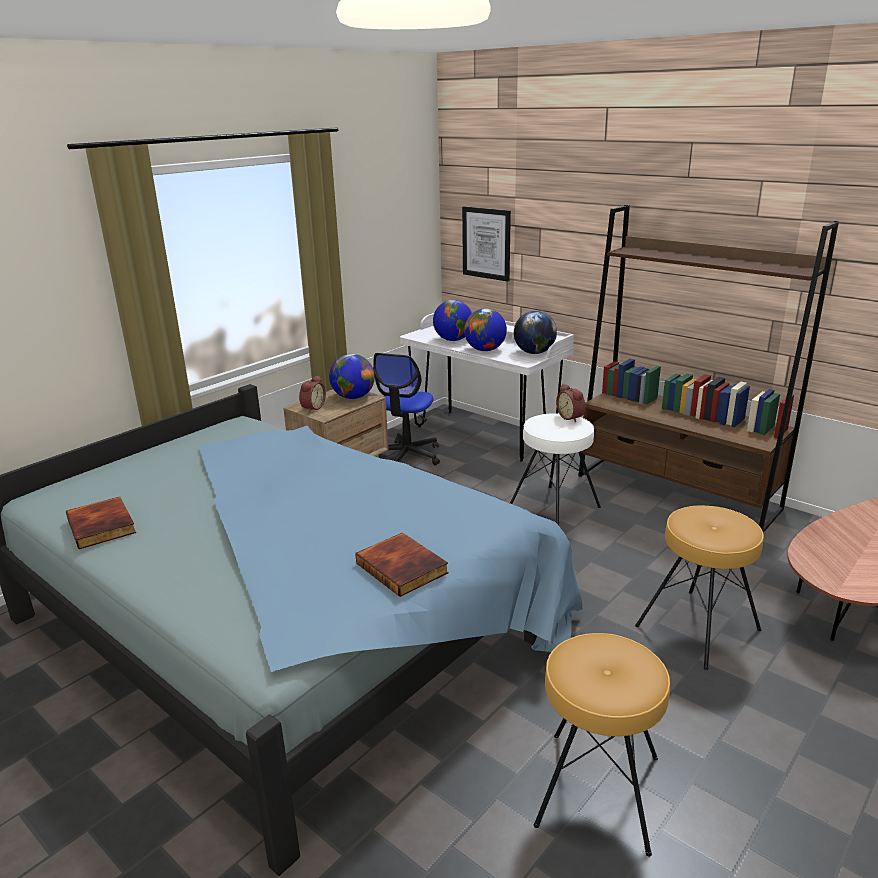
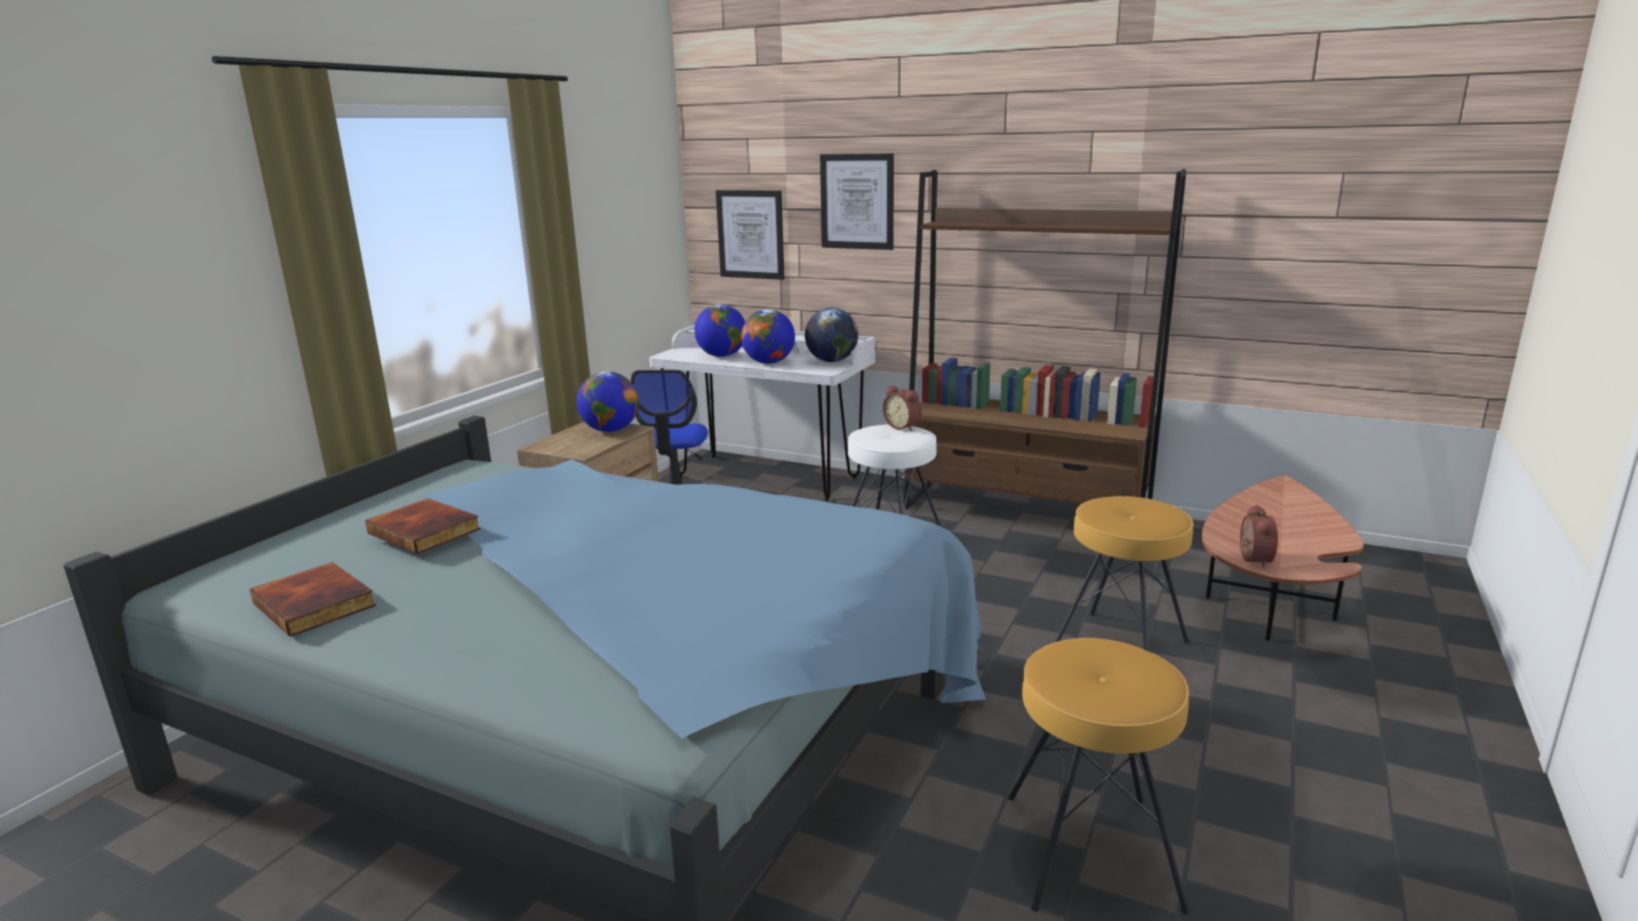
camera: 15 degrees left, 5 degrees down
(312, 408) = (559, 446): alarm clock -> alarm clock (1251, 559)
(403, 567) = (799, 593): book -> book (426, 530)
(567, 224) = (857, 201): none -> picture

